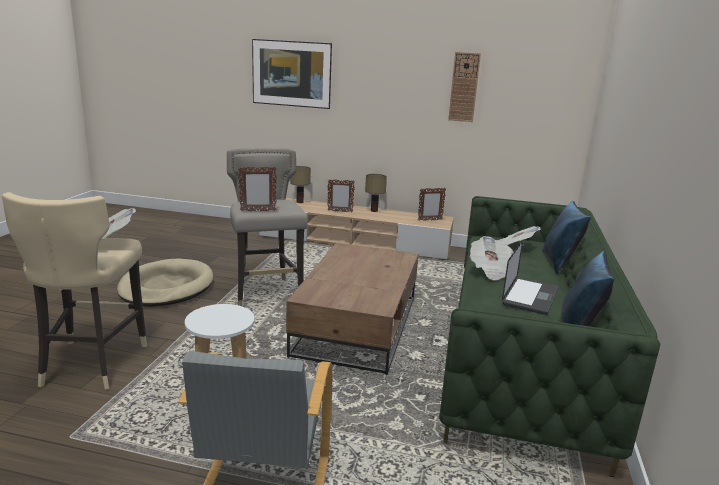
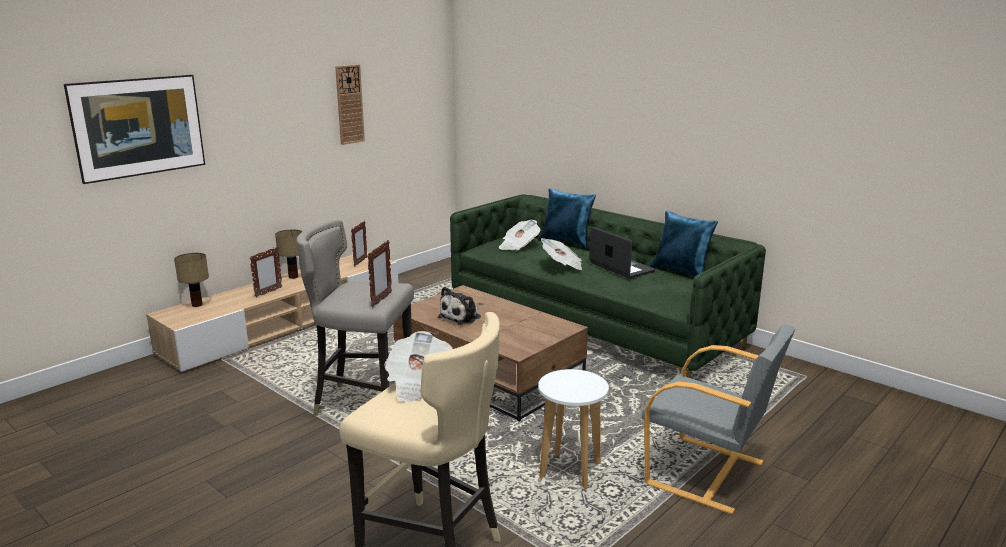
camera: 60 degrees left, 0 degrees up
(166, 287) = (264, 468): beige dog bed -> none
(351, 265) = (461, 317): none -> plush toy

